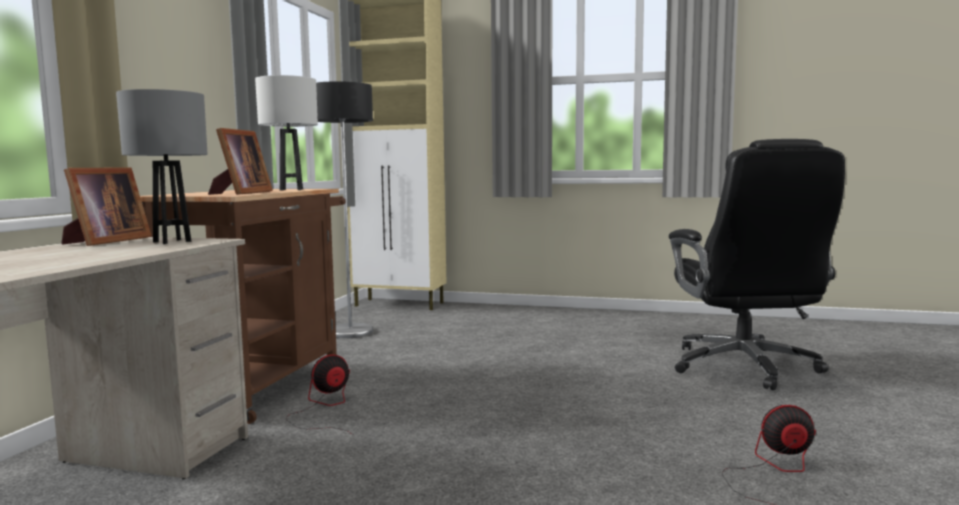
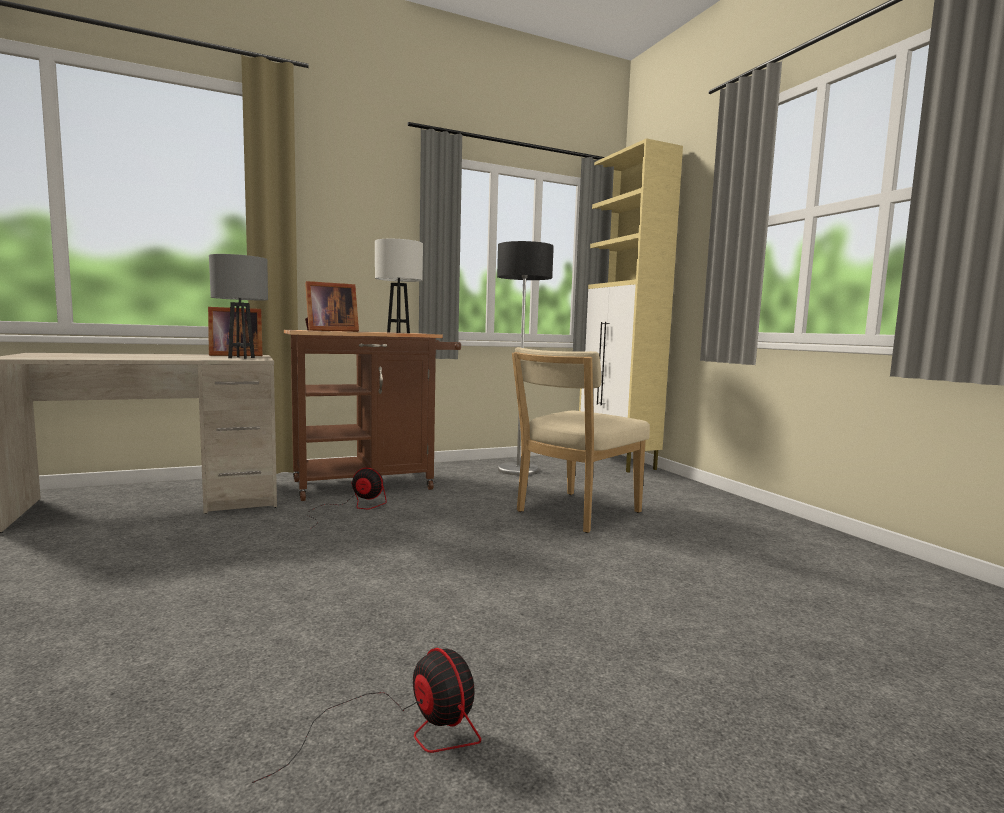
camera: 50 degrees right, 0 degrees up
(492, 347) = (574, 513): none -> beige chair
(744, 367) = (775, 642): black office chair -> none

